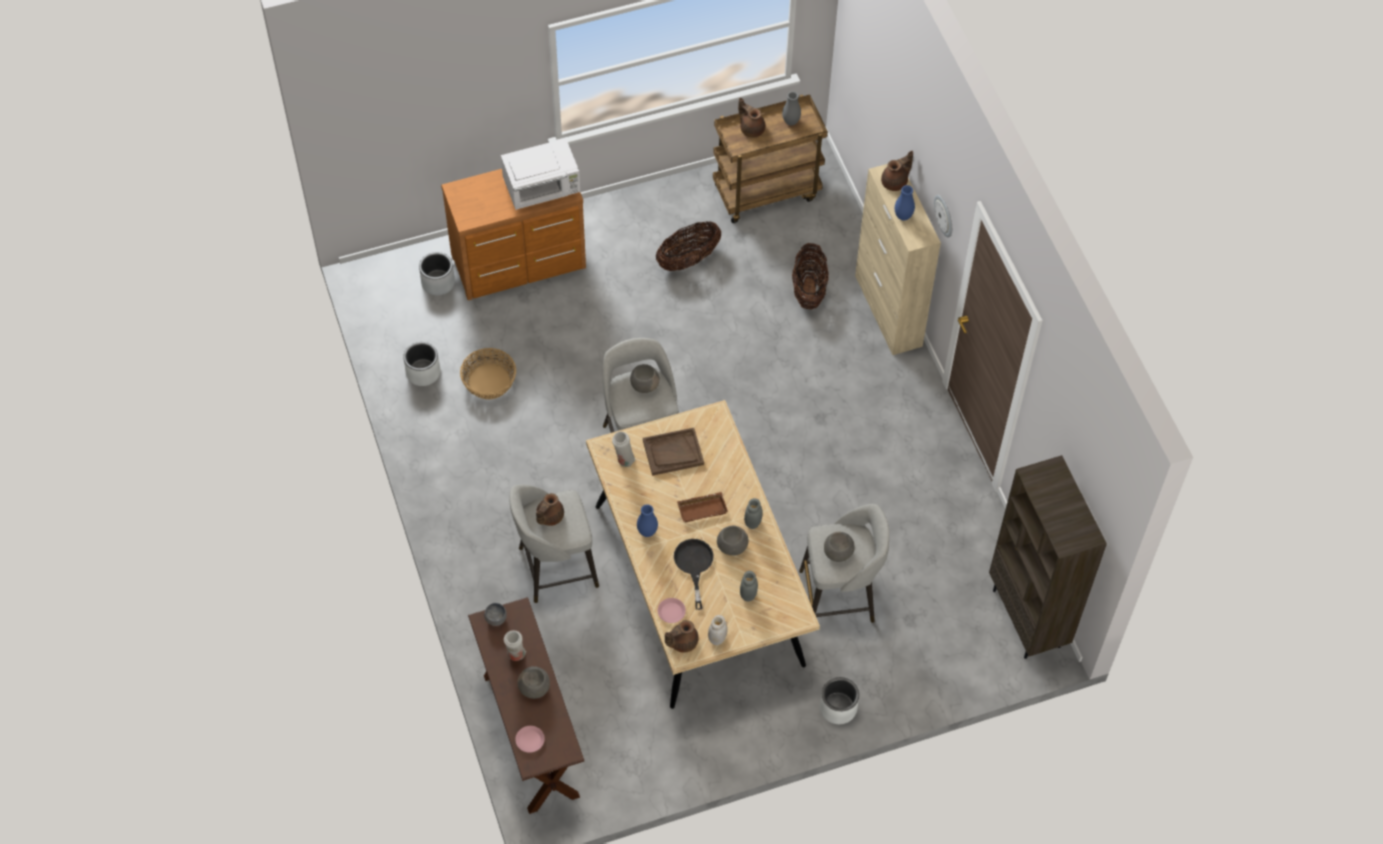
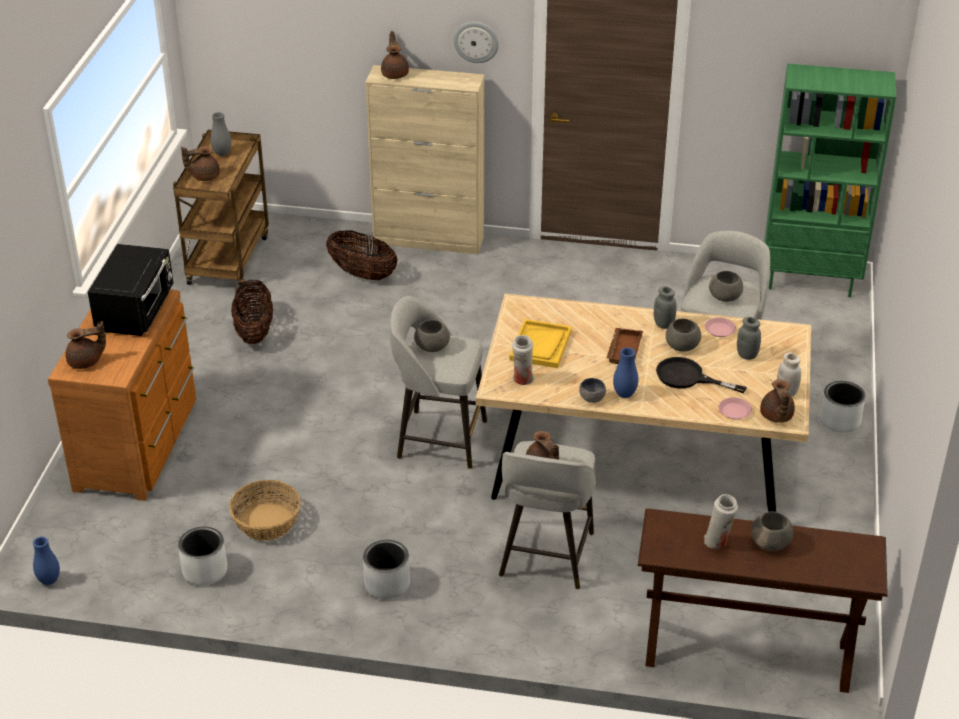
camera: 60 degrees left, 20 degrees down
(438, 282) = (98, 515): grey planter -> grey planter (386, 584)
(470, 194) = (86, 362): none -> brown teapot
(496, 619) = (660, 542): grey bowl -> grey bowl (593, 398)
(529, 740) = (838, 570): pink plate -> pink plate (720, 330)
(543, 189) = (137, 311): white microwave -> black microwave
(673, 453) = (540, 345): brown tray -> yellow tray
(903, 216) = (437, 82): blue vase -> blue vase (49, 580)
(1027, 618) = (810, 281): brown bookcase -> green bookcase

